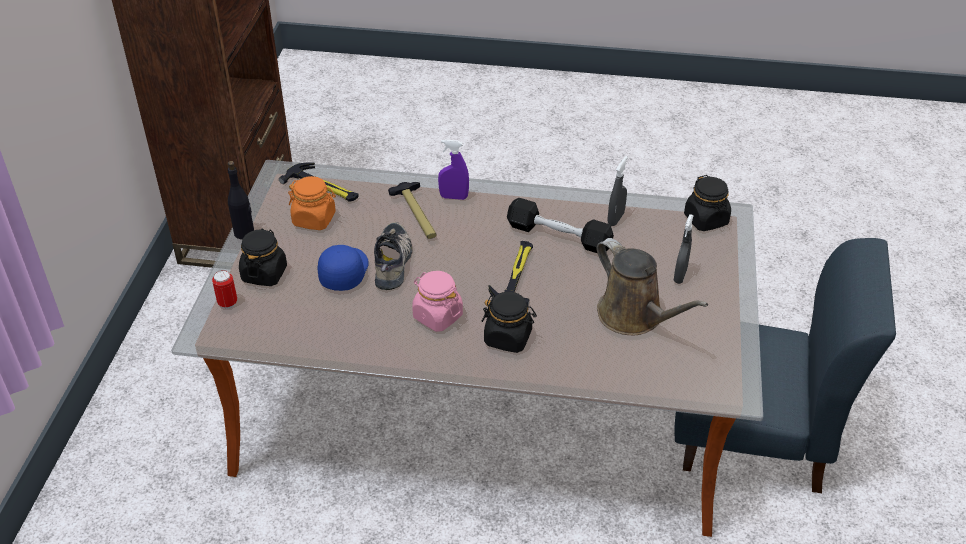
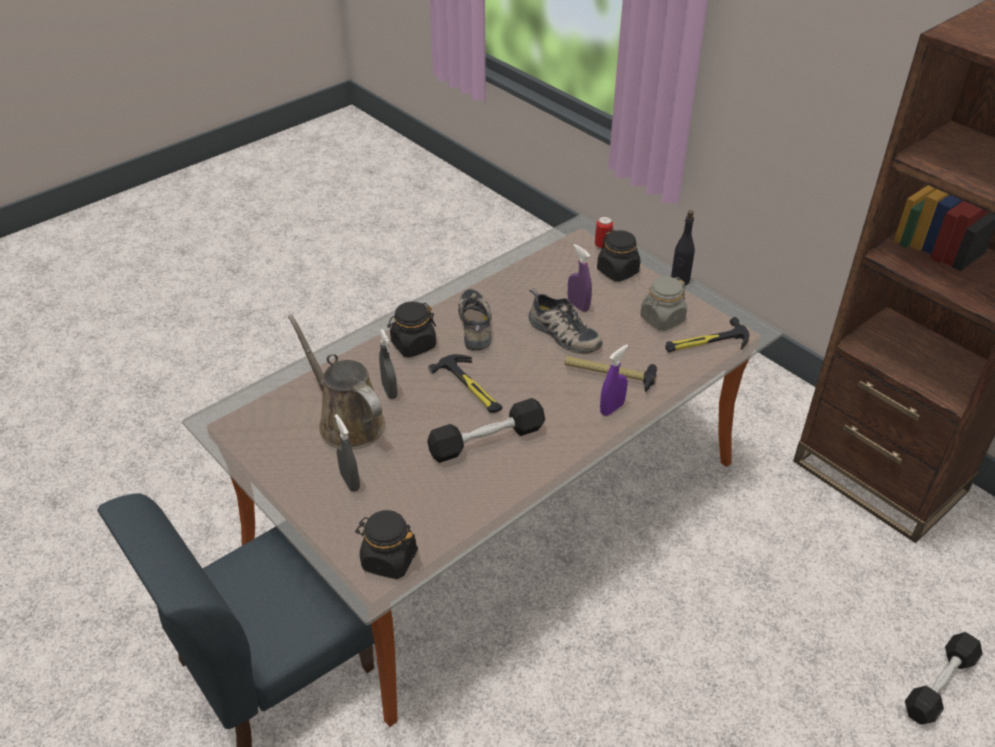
camera: 130 degrees right, 0 degrees up
(314, 219) = (662, 319): orange jar -> grey jar
(343, 272) = (578, 305): blue cap -> purple spray bottle
(410, 156) = (939, 685): none -> black dumbbell
(437, 316) = (477, 325): pink jar -> shoe
(615, 219) = (466, 493): grey spray bottle -> grey spray bottle (389, 391)
(634, 316) = (347, 421): brown watering can -> brown watering can turned 45 degrees clockwise

